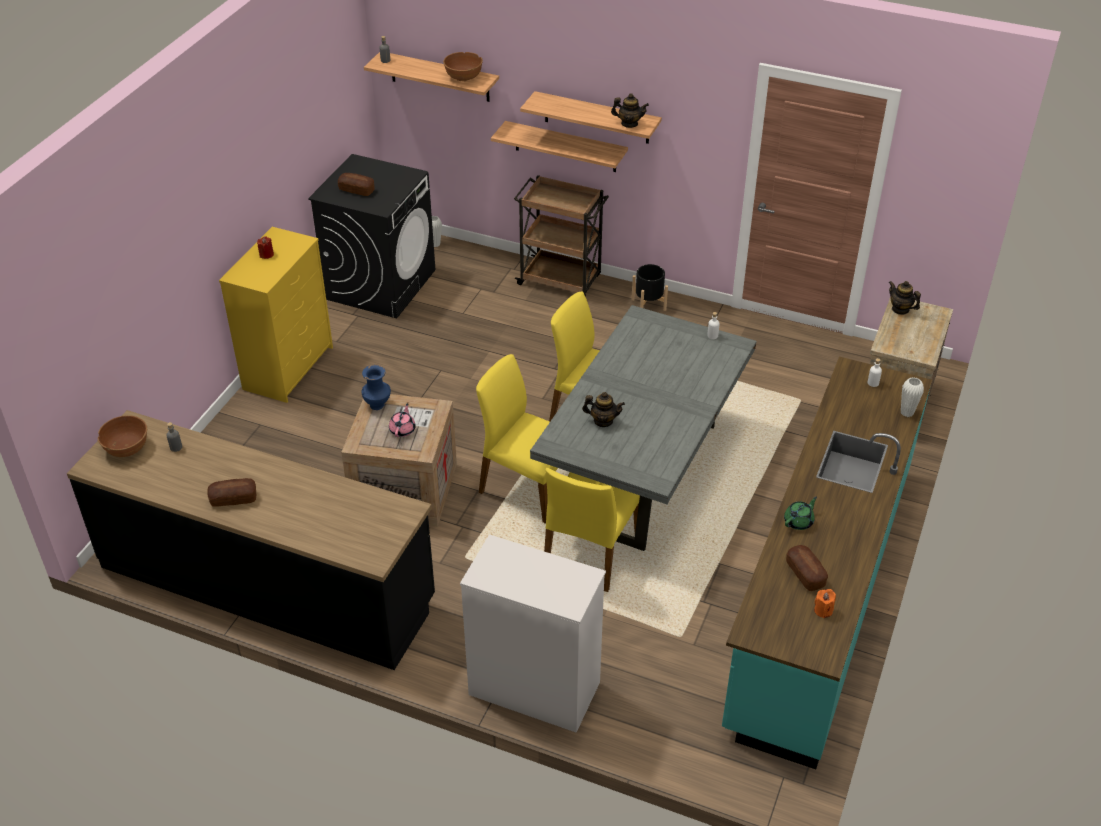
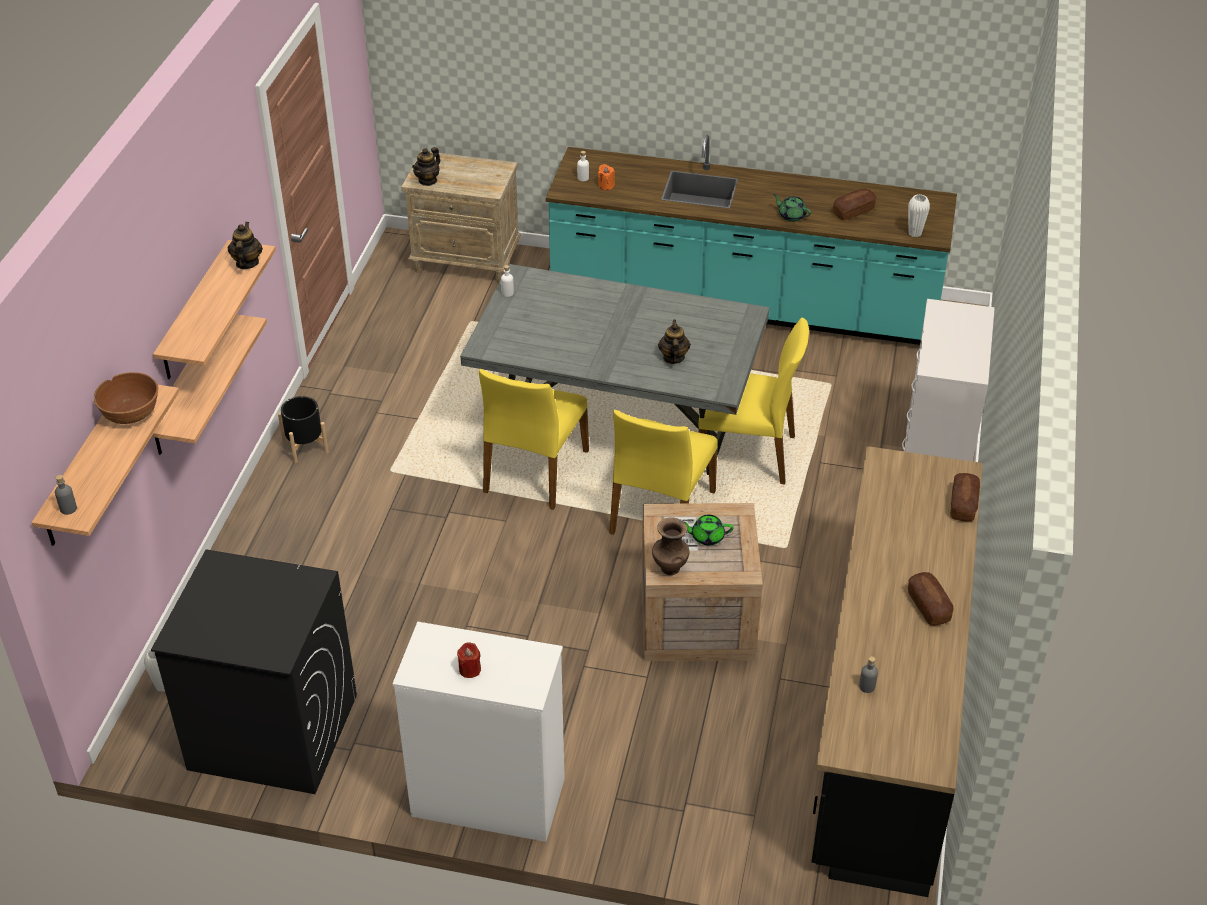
camera: 100 degrees left, 0 degrees up
(127, 448) = (887, 738): brown bowl -> none
(288, 367) = (487, 797): yellow dresser -> white dresser
(356, 190) = (263, 619): bread -> bread (963, 504)
(378, 405) = (669, 568): blue vase -> brown vase
(402, 429) = (707, 537): pink teapot -> green teapot
(561, 280) = (255, 534): brown cart -> none
(823, 610) = (890, 201): orange candle -> orange candle (606, 185)
(907, 413) = (621, 160): white vase -> white vase (914, 233)

